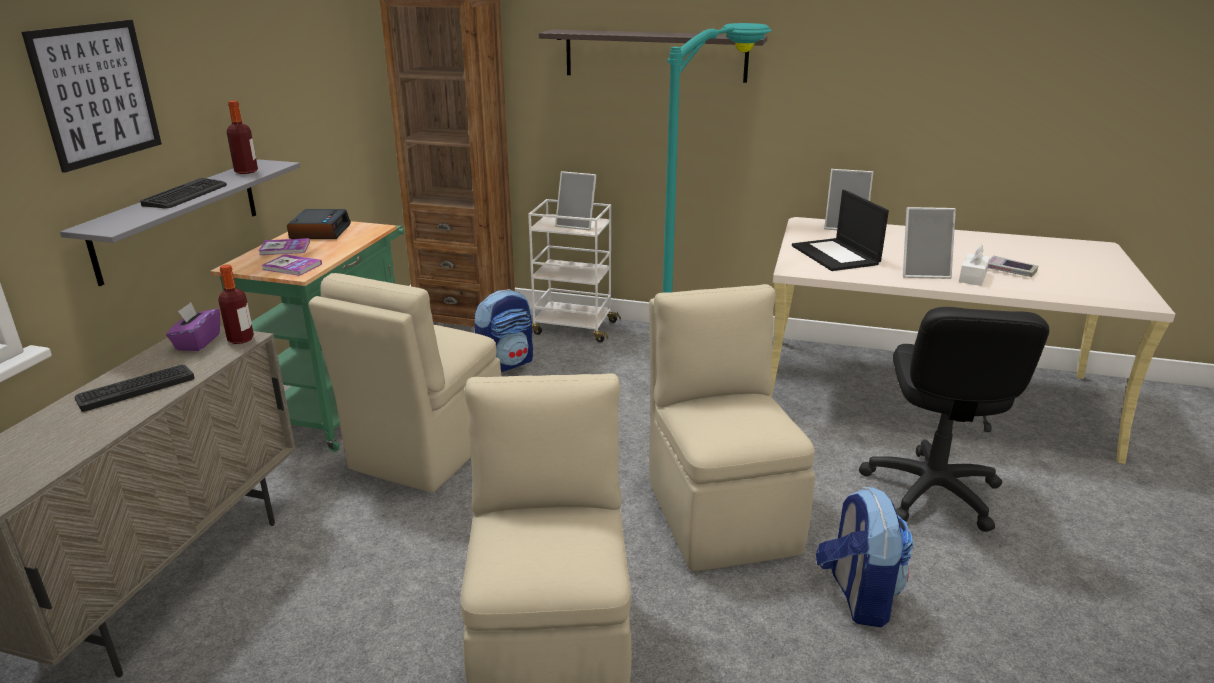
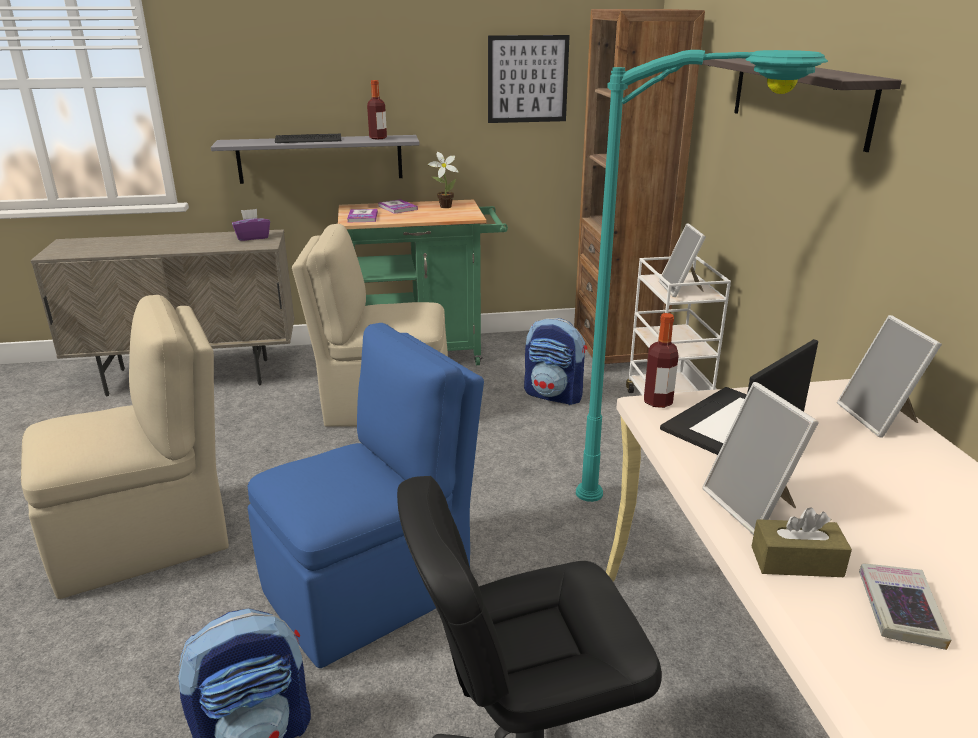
camera: 65 degrees right, 0 degrees up
(97, 93) = (264, 56): picture -> picture (527, 79)
(135, 388) = (182, 242): keyboard -> none
(241, 339) = (262, 244): bottle -> bottle (658, 402)
(320, 231) = (443, 206): alarm clock -> potted plant
(720, 513) = (371, 589): beige chair -> blue chair
(972, 277) = (796, 561): white tissue box -> brown tissue box

